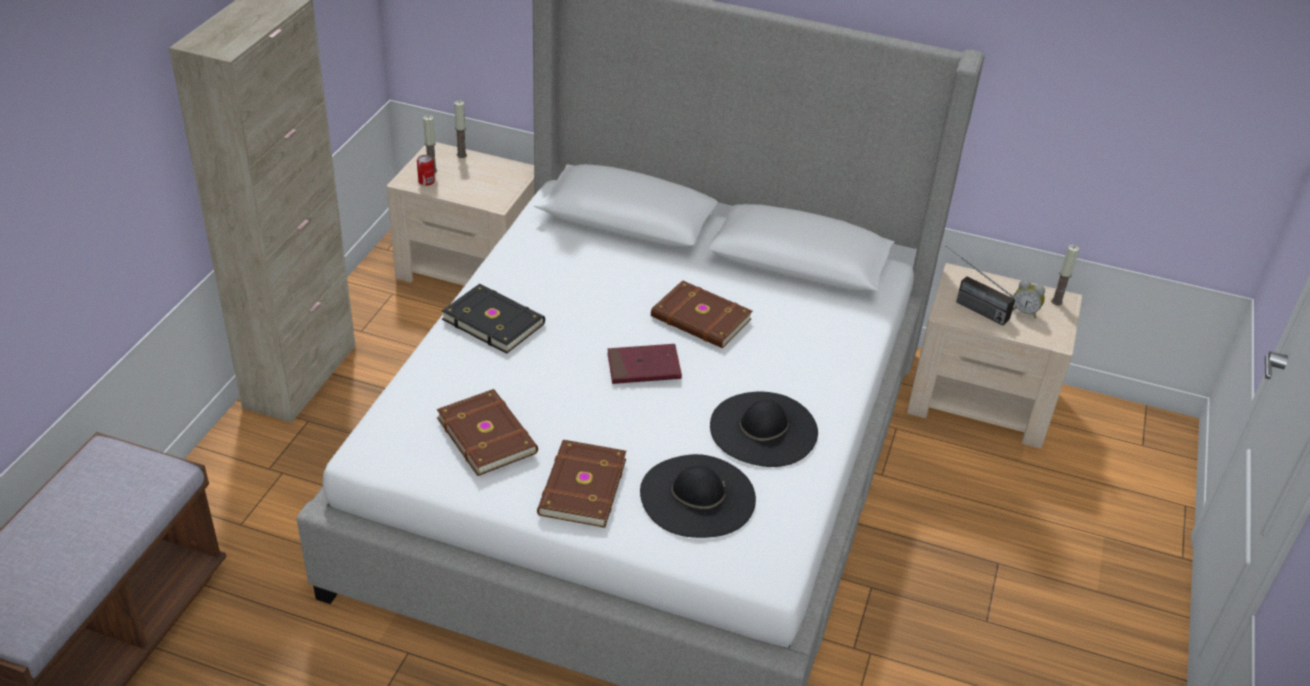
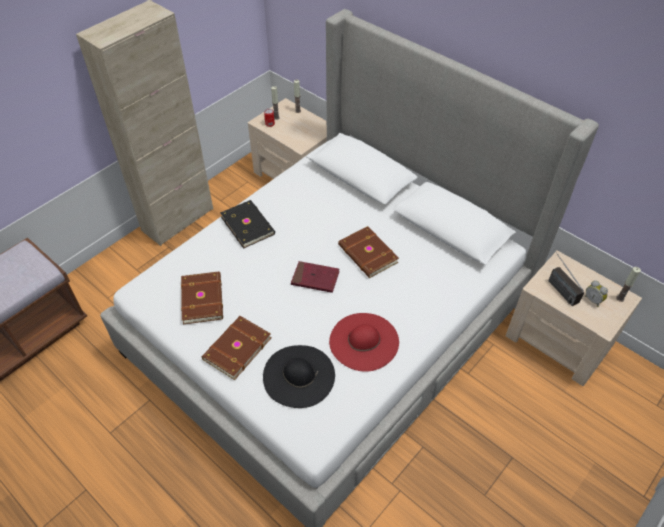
camera: 25 degrees right, 10 degrees up
(763, 429) = (364, 341): black hat -> red hat

